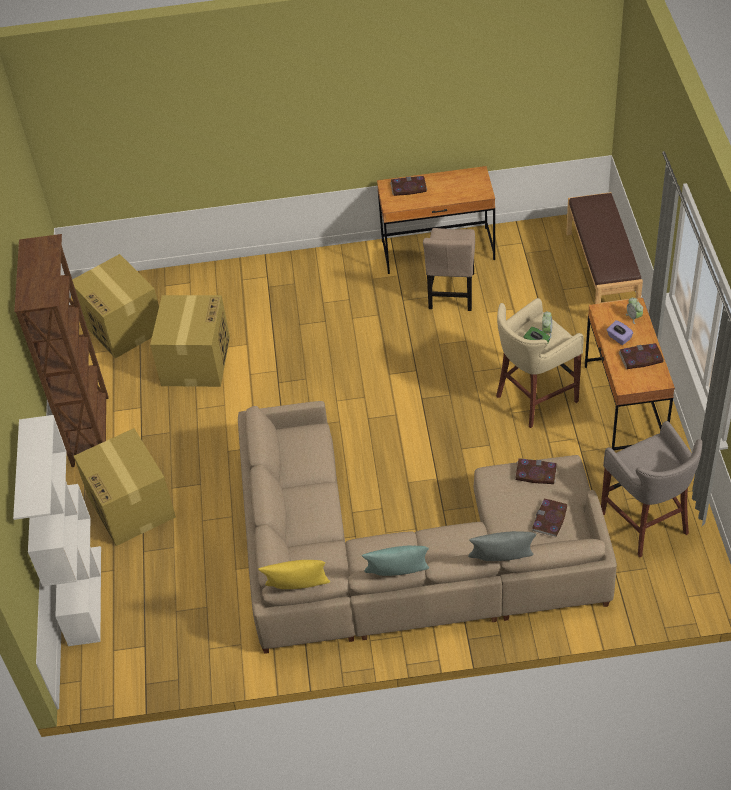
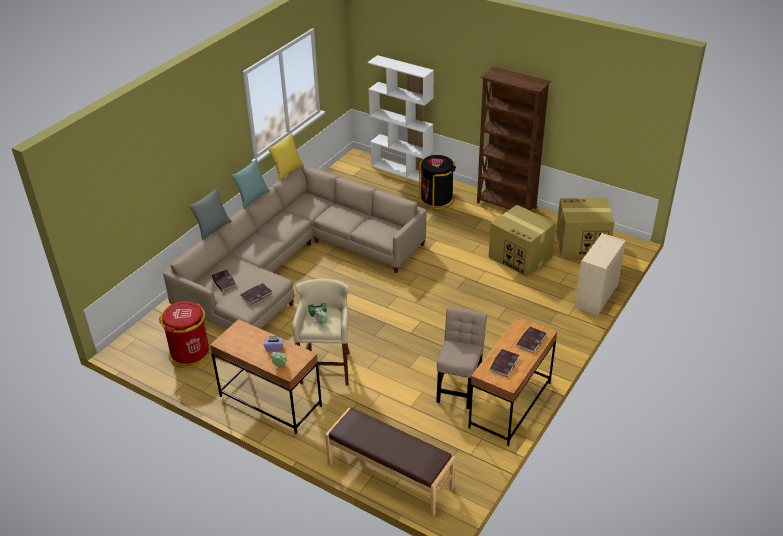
camera: 125 degrees right, 10 degrees down
(132, 507) = (437, 199): cardboard box -> black trash can
(216, 272) = (596, 297): none -> beige dresser
(452, 293) = (459, 386): beige chair -> beige chair turned 60 degrees clockwise
(641, 358) = (248, 346): book -> book (504, 364)
(646, 524) = (190, 353): grey stool -> red trash can

